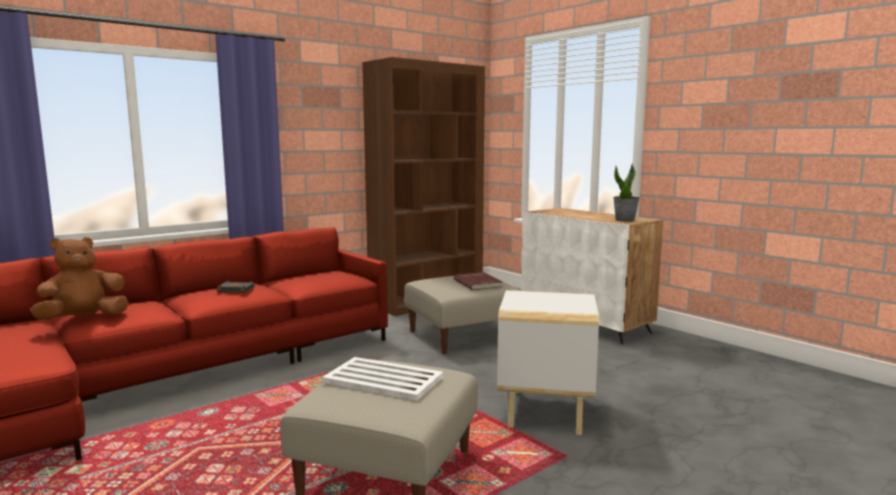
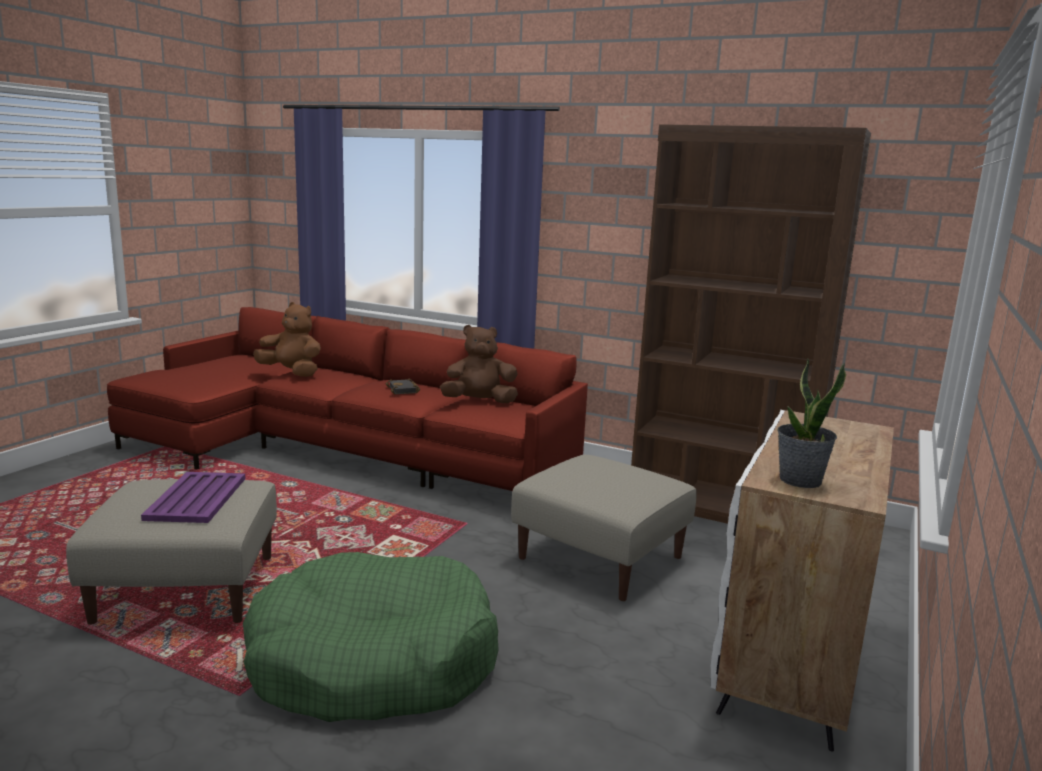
camera: 65 degrees right, 5 degrees up
(298, 279) = (479, 402): none -> brown plush toy
(382, 379) = (197, 498): white tray -> purple tray
(478, 283) = (615, 490): red book -> none
(544, 410) = (373, 661): white side table -> green dog bed

